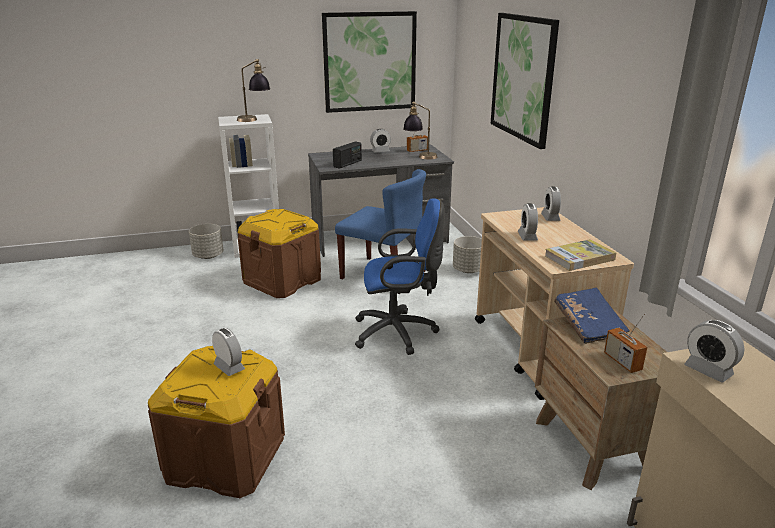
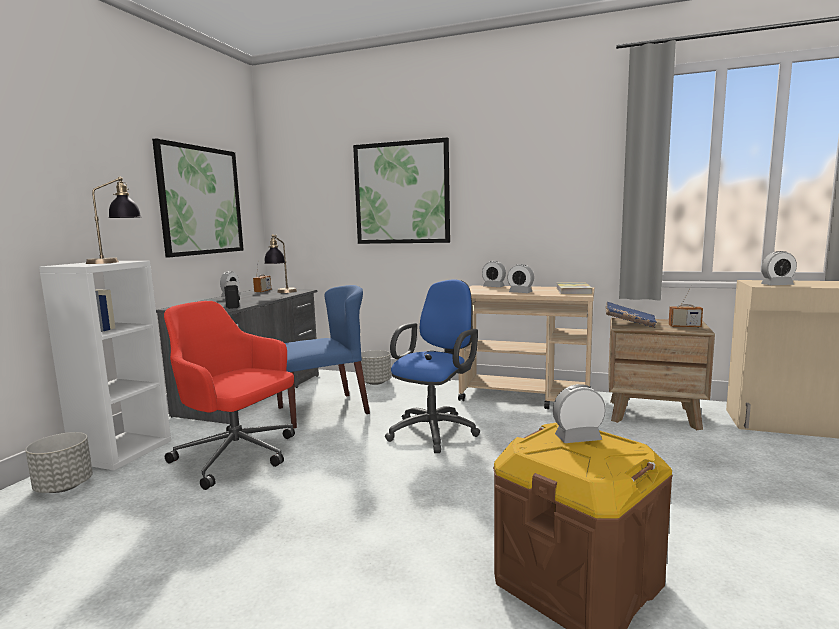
camera: 55 degrees left, 15 degrees down
(282, 281) = (237, 456): brown storage box -> red office chair

